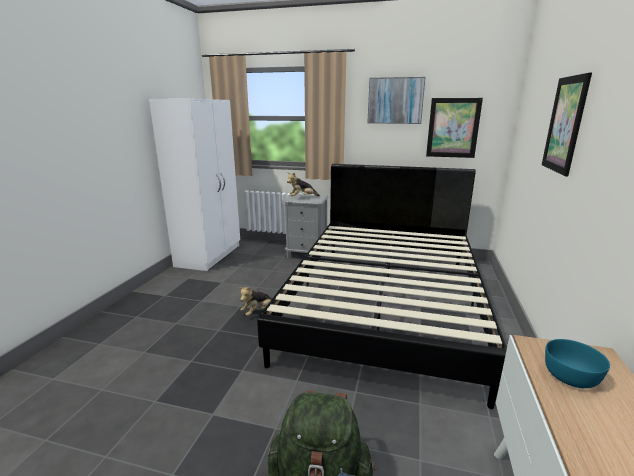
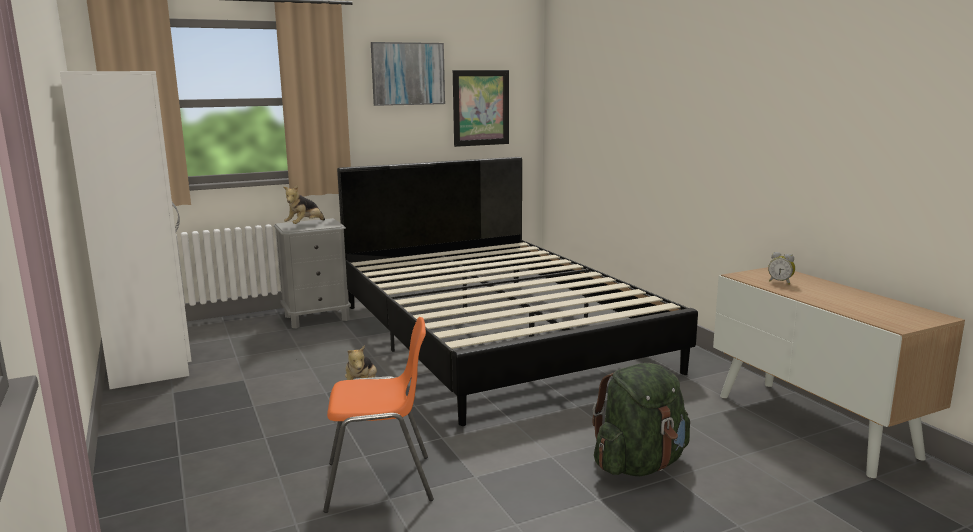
camera: 40 degrees left, 5 degrees down
(169, 386) = (380, 482): none -> orange chair
(565, 124) = (648, 96): picture -> none
(571, 376) = (780, 282): turquoise bowl -> alarm clock

